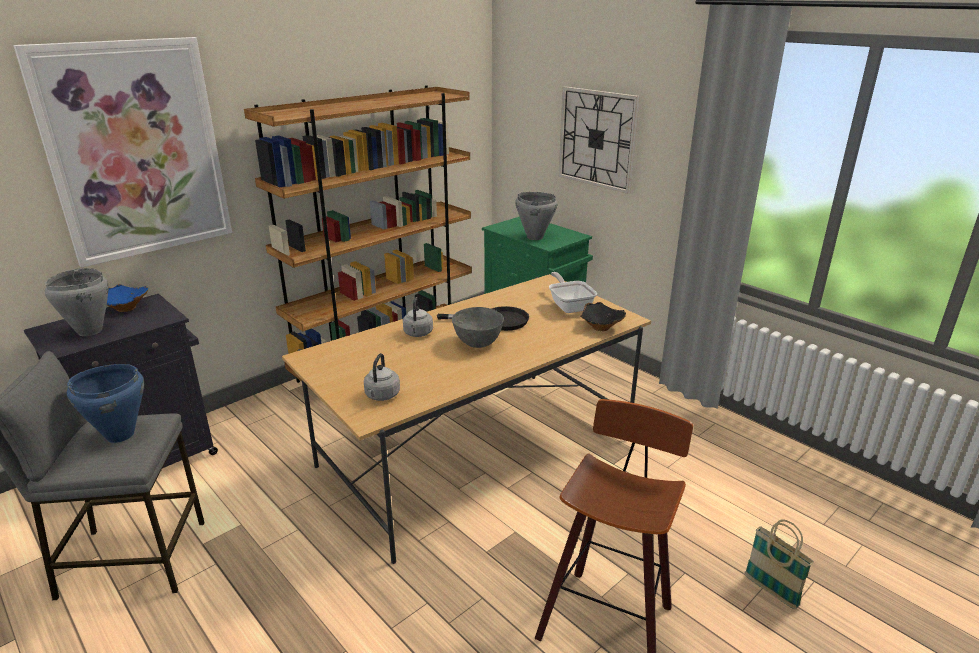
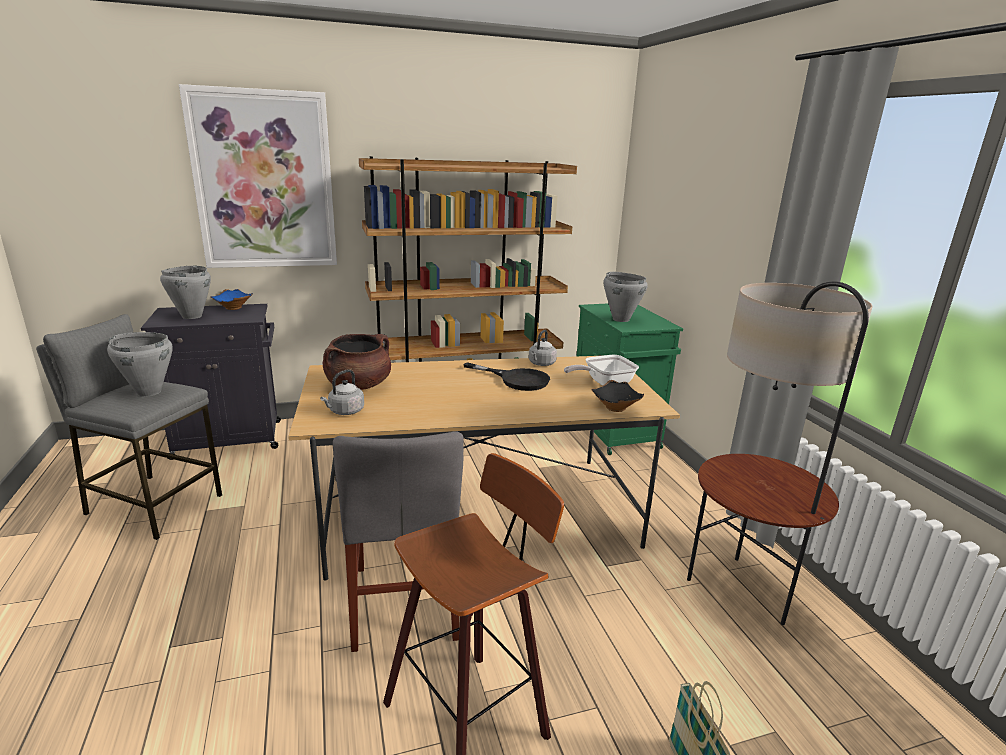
camera: 25 degrees right, 5 degrees down
(120, 435) = (149, 392): blue cooking pot -> grey cooking pot
(361, 365) = (358, 386): none -> brown cooking pot
(418, 334) = (434, 374): grey kettle -> grey kettle (541, 364)
(478, 343) = (477, 393): grey bowl -> none
(481, 553) = (404, 601): none -> grey chair
(569, 306) = (604, 384): frying pan -> frying pan turned 120 degrees counterclockwise
(597, 139) = (700, 223): wall clock -> none
(716, 449) = (741, 591): none -> floor lamp

